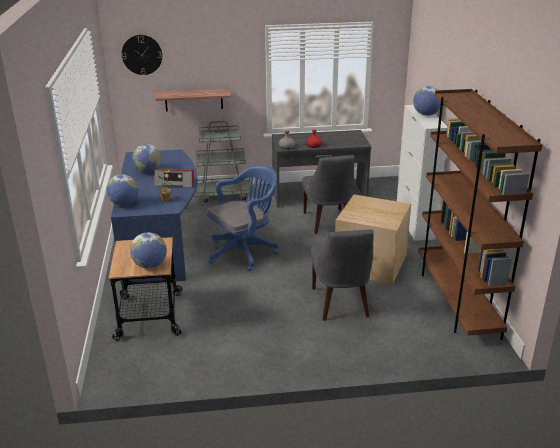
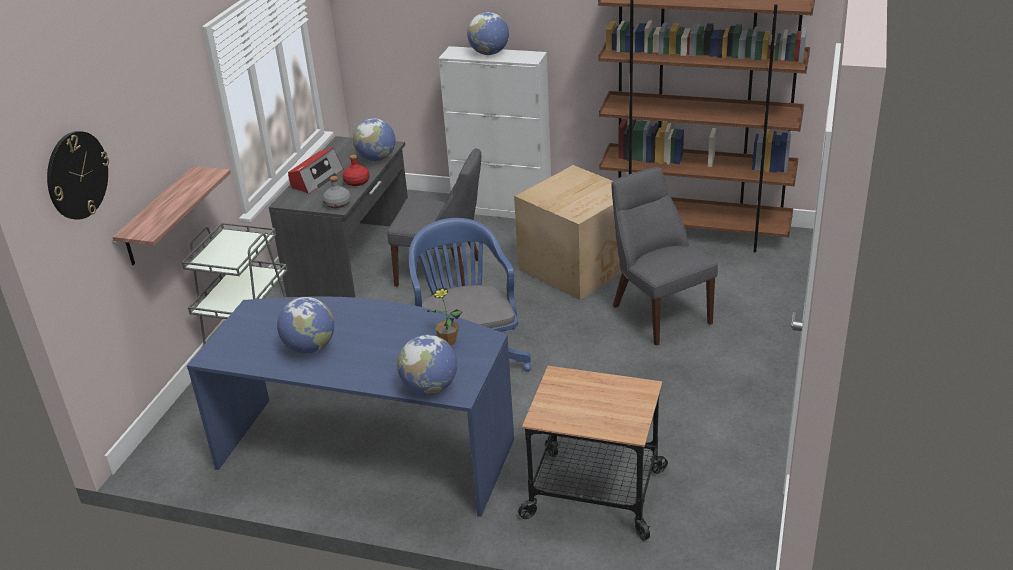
camera: 65 degrees left, 5 degrees up
(150, 265) = (628, 398): globe -> globe (376, 159)
(175, 183) = (388, 324): radio -> radio (316, 179)
(341, 304) = (658, 312): grey chair -> grey chair turned 135 degrees counterclockwise

